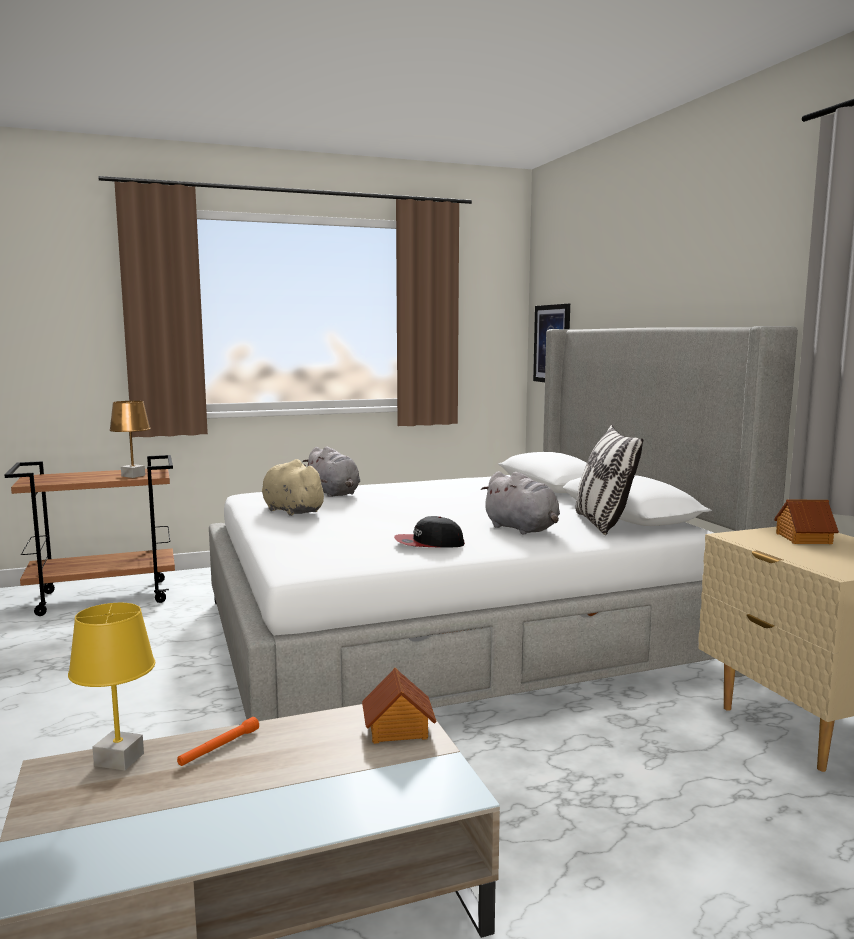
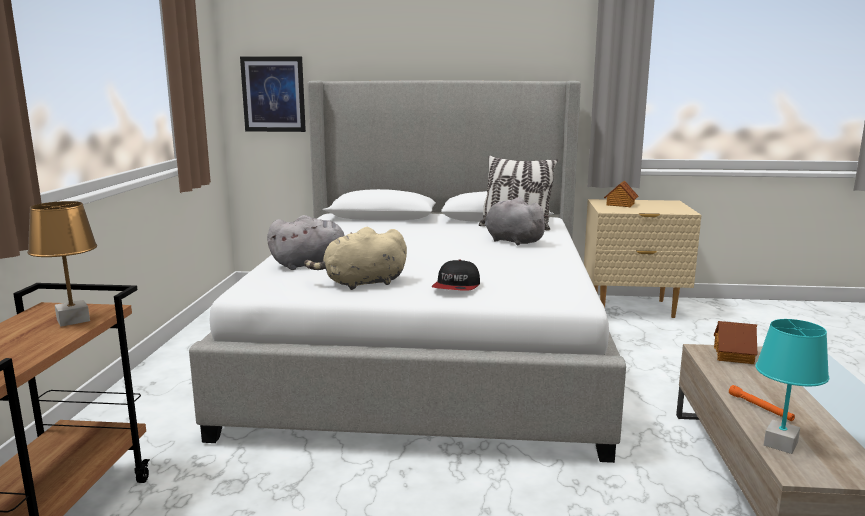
camera: 65 degrees left, 5 degrees up
(118, 760) = (781, 444): yellow table lamp -> turquoise table lamp
(429, 544) = (532, 263): cap -> cap (457, 286)
(523, 529) = (512, 241): grey plush toy -> grey plush toy turned 120 degrees counterclockwise

